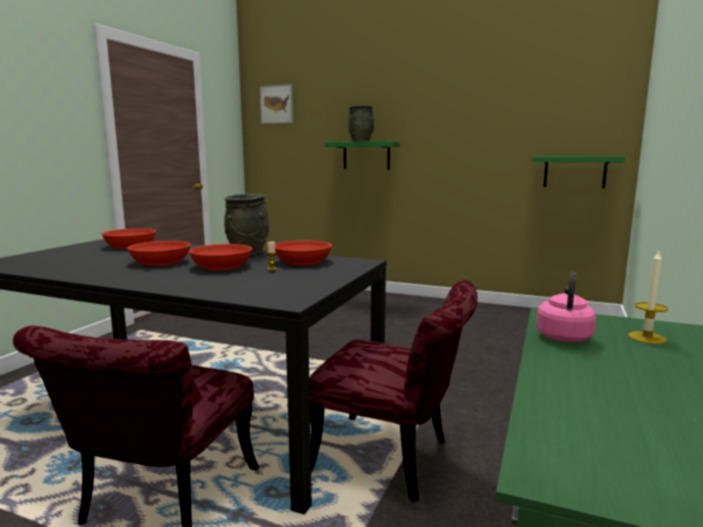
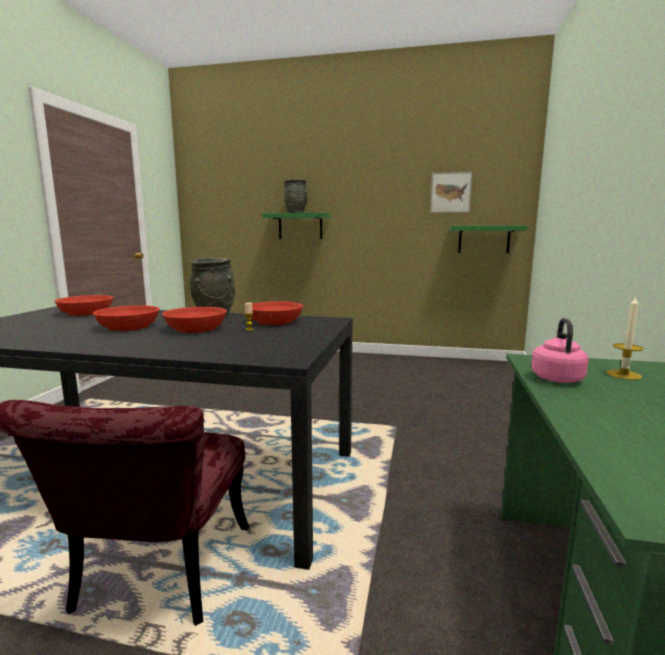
camera: 10 degrees left, 0 degrees up
(276, 104) = (212, 178): picture -> picture (450, 192)
(394, 460) = (377, 505): red chair -> none

